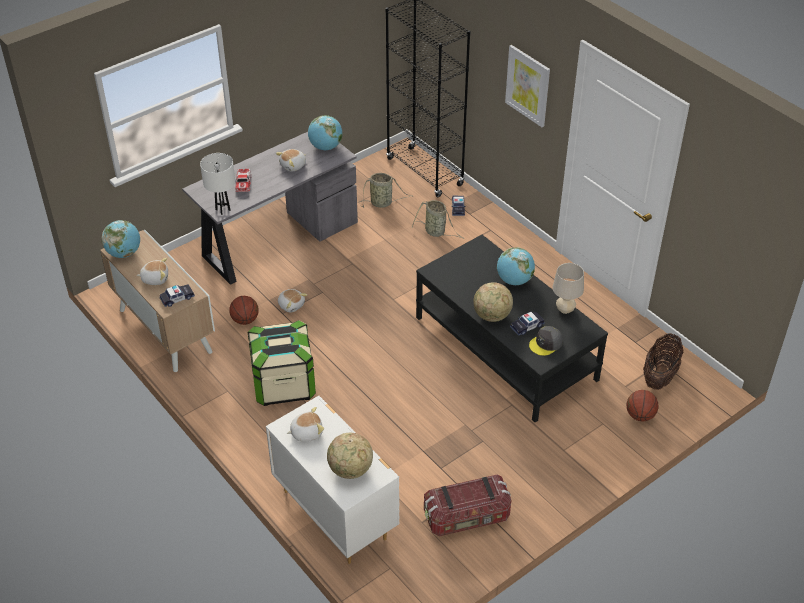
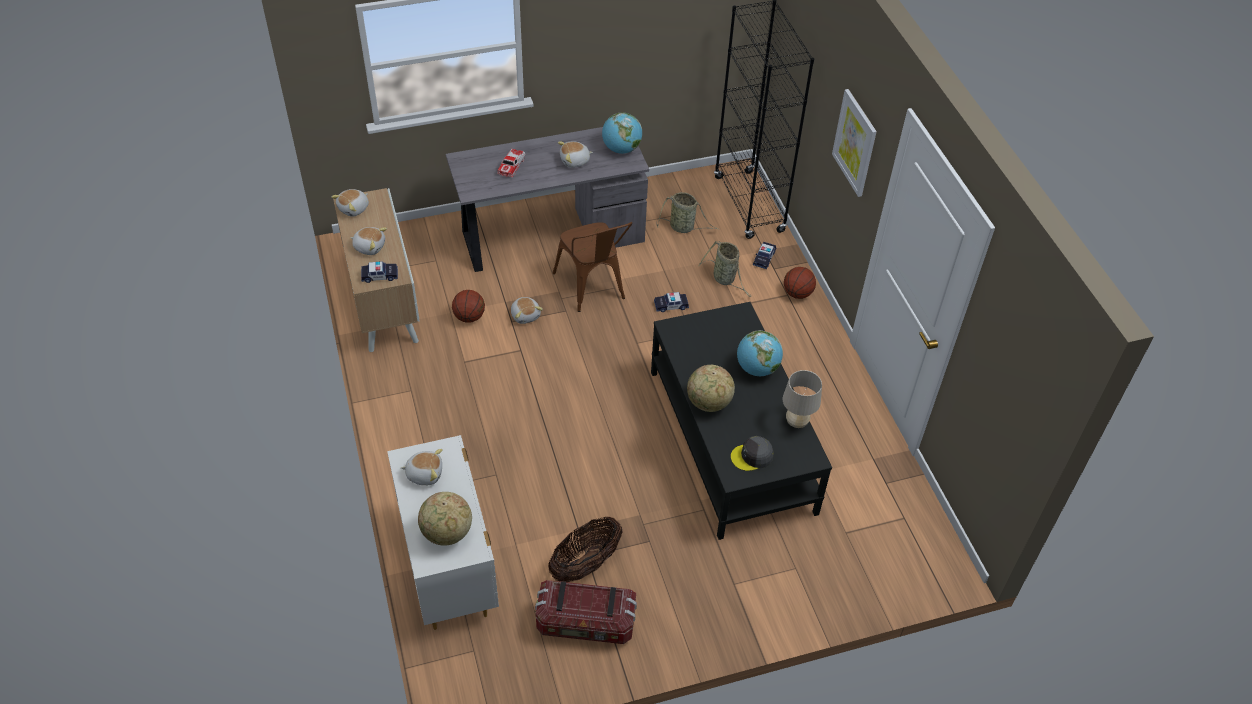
camera: 20 degrees right, 5 degrees up
(124, 253) = (354, 208): globe -> plush toy
(223, 210) = (474, 190): white table lamp -> none
(284, 384) = (472, 402): storage box -> none
(335, 269) = (592, 289): none -> brown chair
(527, 326) = (742, 428): toy car -> toy car (671, 305)
(640, 415) = (844, 574): basketball -> basketball (797, 293)
(659, 375) = (893, 533): basket -> basket (585, 564)

